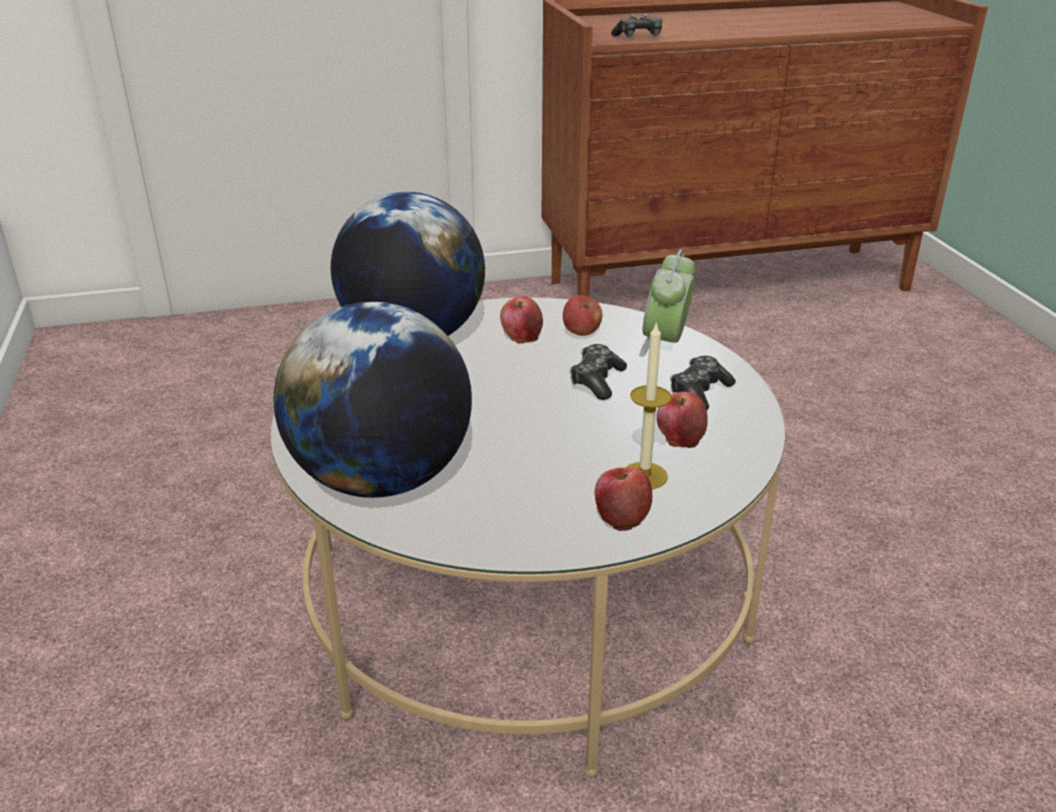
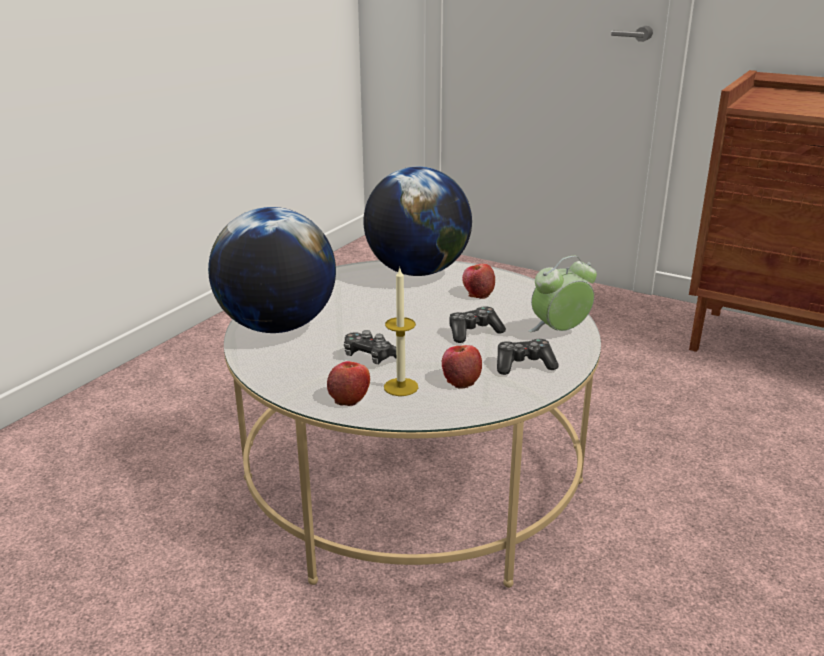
camera: 45 degrees right, 5 degrees down
(581, 333) = (517, 305): apple -> none
(638, 37) = (785, 108): game controller -> game controller (370, 357)

